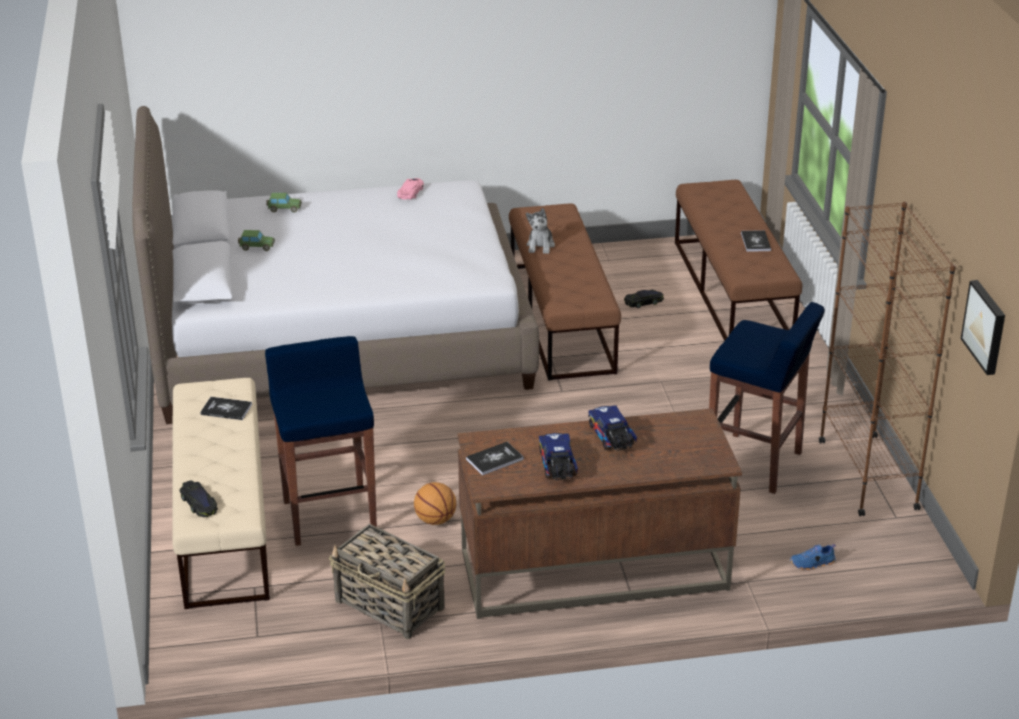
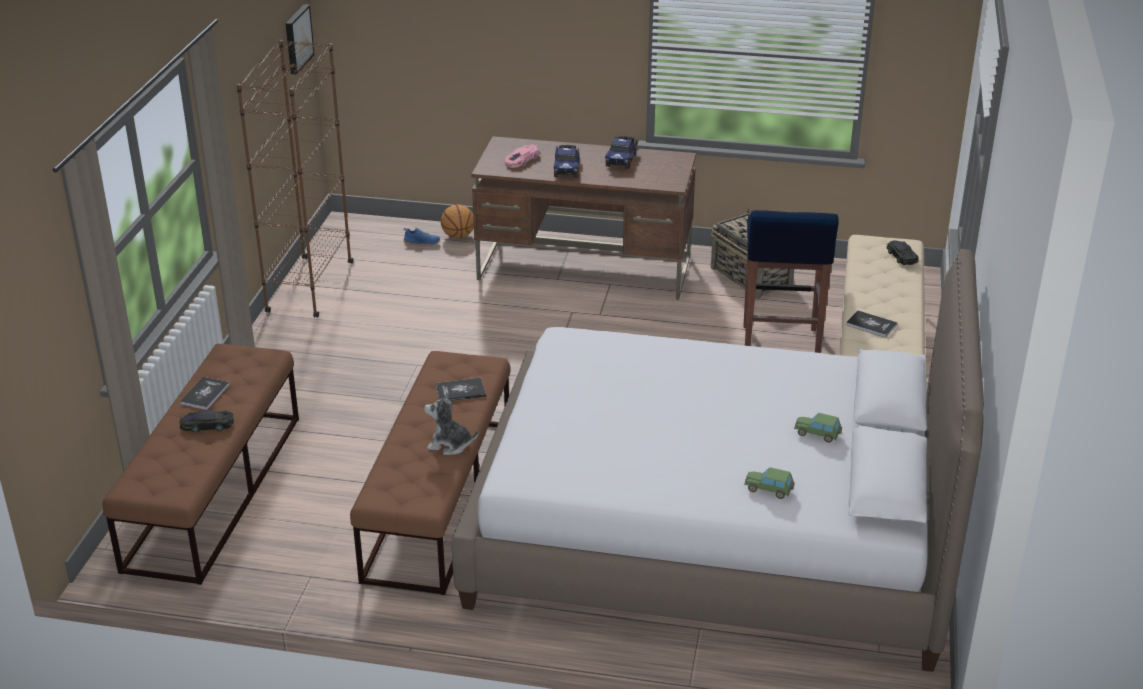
camera: 160 degrees left, 0 degrees up
(410, 192) = (587, 481): pink toy car -> pink toy car (521, 160)
(435, 520) = (690, 325): basketball -> basketball (458, 236)
(494, 459) = (666, 171): book -> book (460, 391)
(540, 246) = (450, 445): plush toy -> plush toy turned 105 degrees counterclockwise
(644, 302) = (327, 500): black toy car -> black toy car (207, 425)
(755, 464) = (390, 312): blue stool -> none

